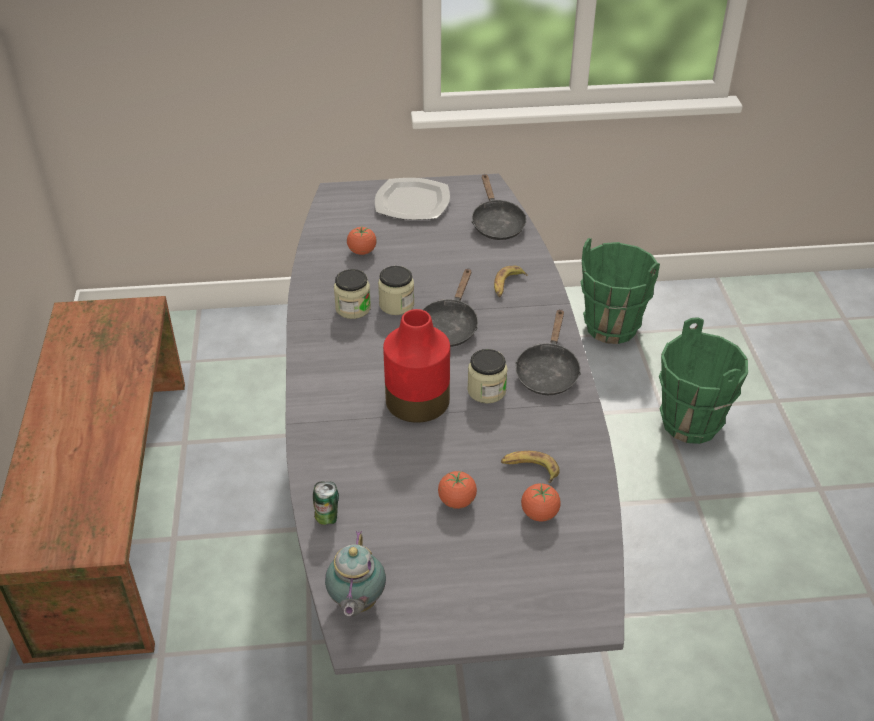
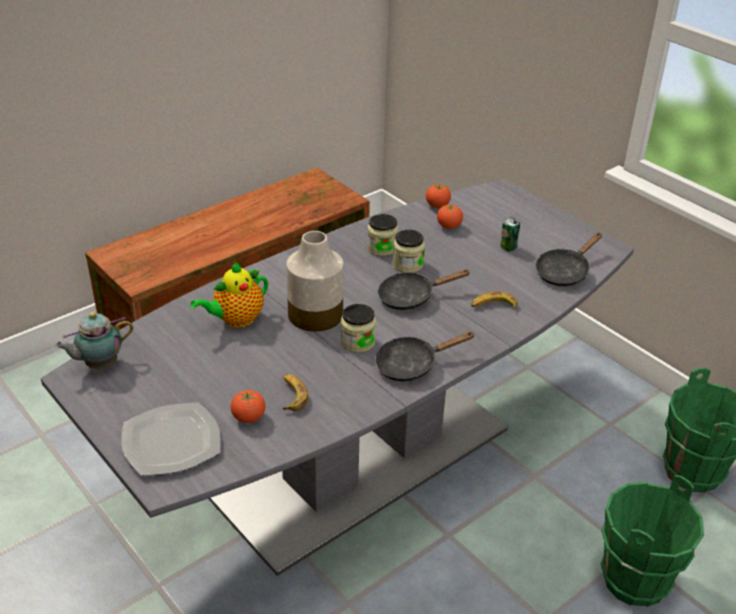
camera: 55 degrees right, 5 degrees down
(327, 518) = (165, 322): can -> can (508, 247)
(375, 461) = (236, 320): none -> teapot
(413, 202) = (537, 224): plate -> plate (172, 442)
(418, 400) = (315, 314): red vase -> beige vase
(457, 501) = (228, 372): tomato -> tomato (437, 206)

